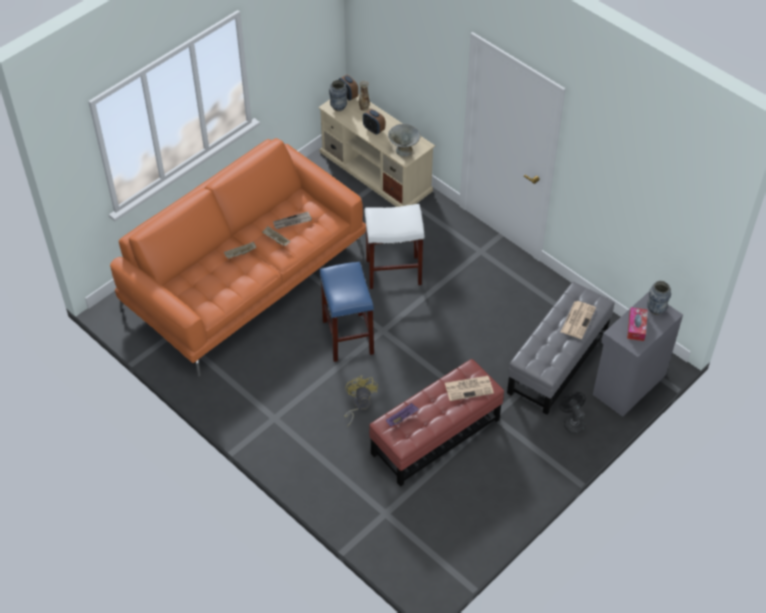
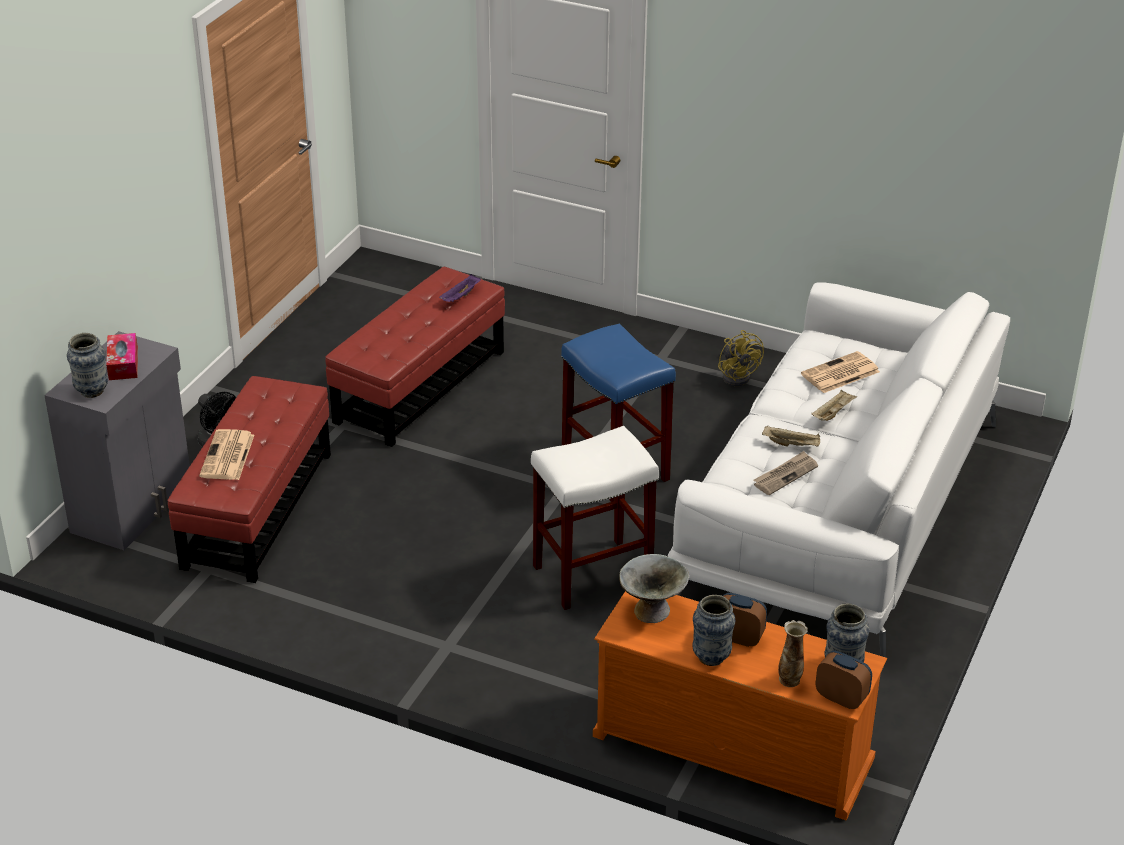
camera: 160 degrees right, 15 degrees down
(245, 277) = (838, 509): orange sofa -> white sofa
(359, 405) = (548, 395): yellow fan -> yellow fan (738, 375)
(376, 171) = (730, 748): beige tv stand -> orange tv stand
(390, 124) = (711, 657): none -> vase
(469, 388) = (377, 343): newspaper -> newspaper (839, 374)
(558, 362) = (256, 510): grey ottoman -> red ottoman

